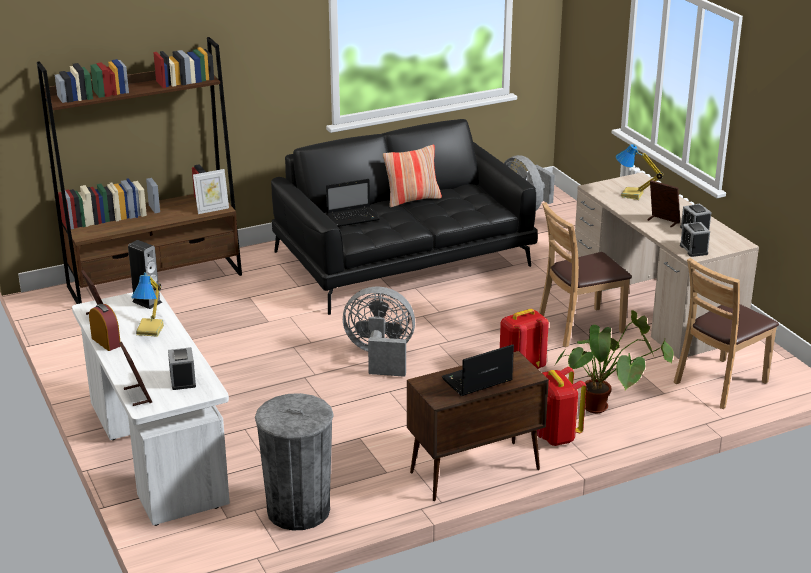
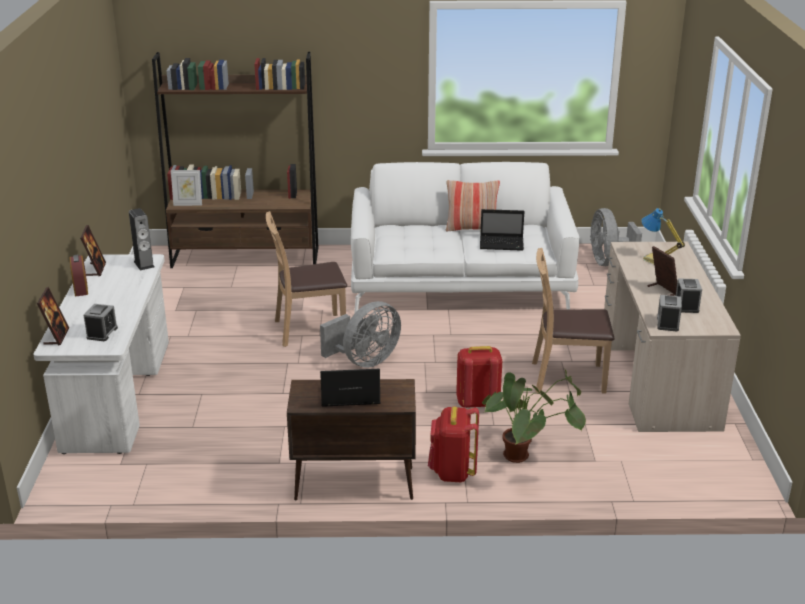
camera: 25 degrees right, 0 degrees up
(151, 330) = (123, 287): table lamp -> none
(212, 209) = (293, 204): picture frame -> picture frame (188, 204)
(298, 510) = (179, 474): grey trash can -> none
(354, 217) = (405, 233): laptop -> laptop (502, 244)
(380, 357) = (365, 361): grey fan -> grey fan turned 105 degrees clockwise
(404, 259) = (460, 282): black sofa -> white sofa
(720, 383) = (661, 466): brown chair -> brown chair (309, 329)

